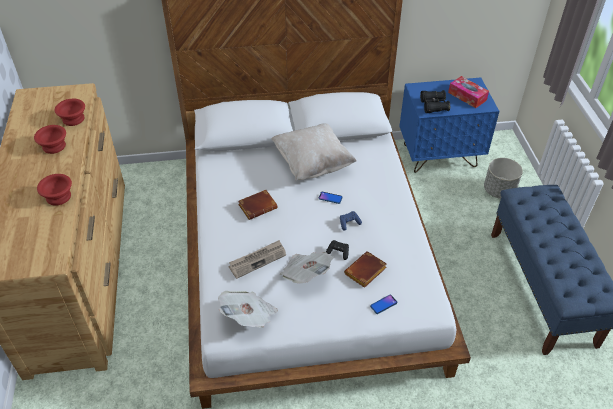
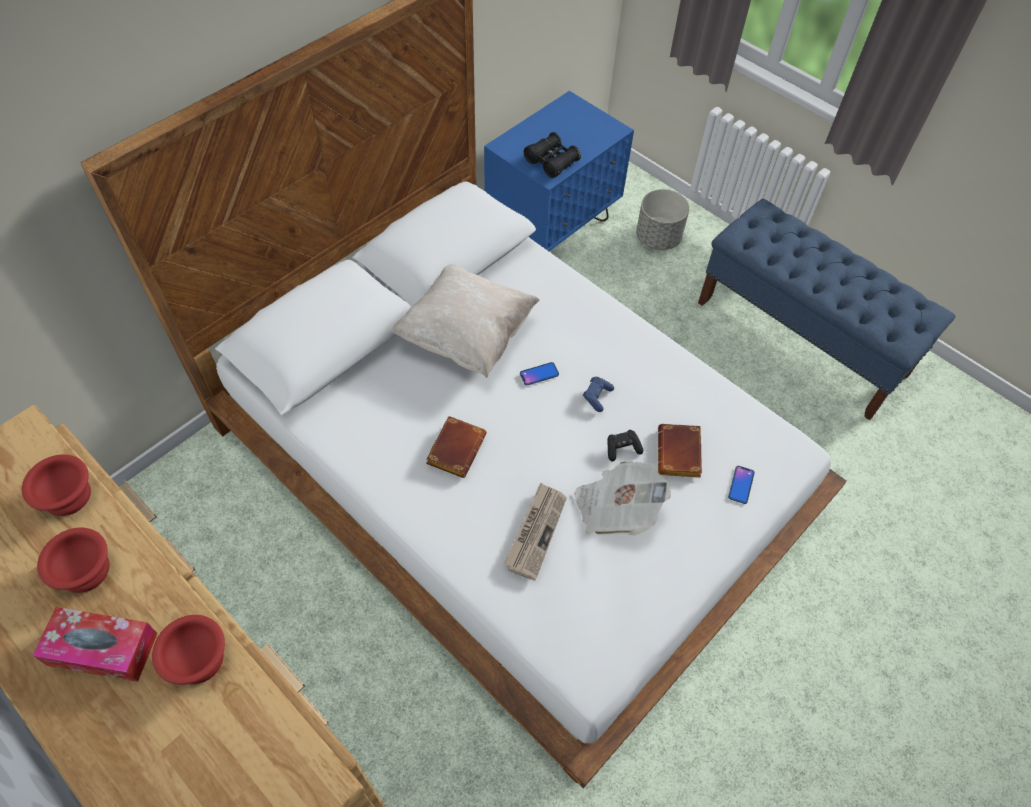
camera: 40 degrees left, 10 degrees up
(249, 316) = (605, 624): newspaper -> none
(467, 96) = (578, 127): tissue box -> tissue box (102, 649)

